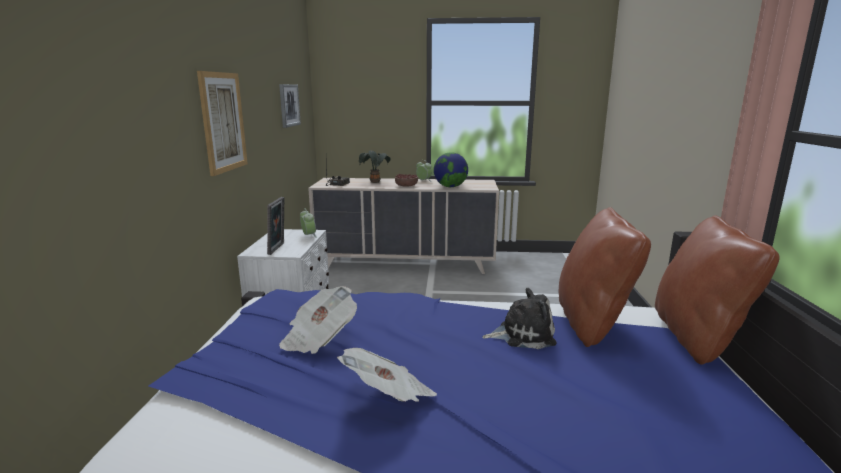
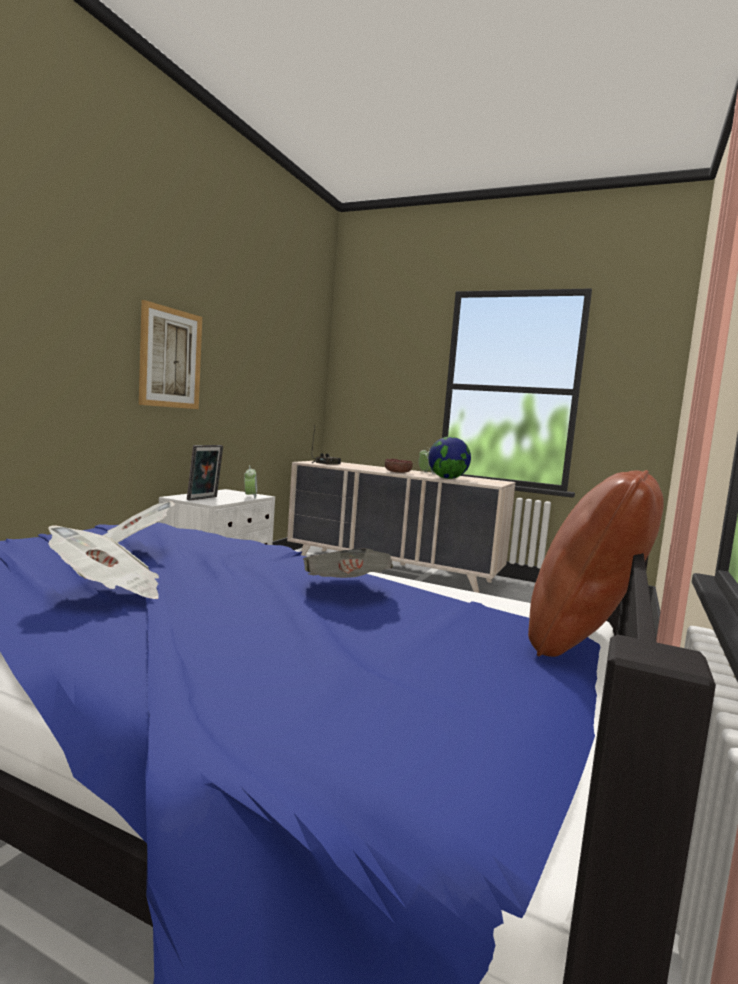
camera: 20 degrees right, 10 degrees down
(289, 105) = (283, 371): picture -> none
(375, 182) = (368, 467): potted plant -> none
(522, 334) = (345, 590): plush toy -> newspaper
(592, 322) = (453, 600): brown pillow -> none

